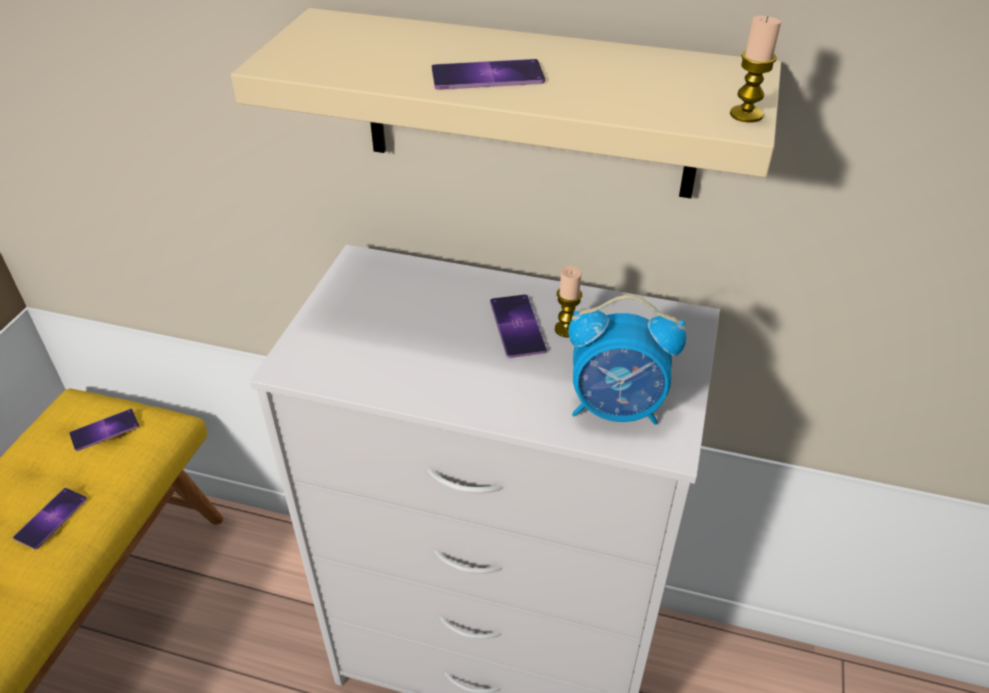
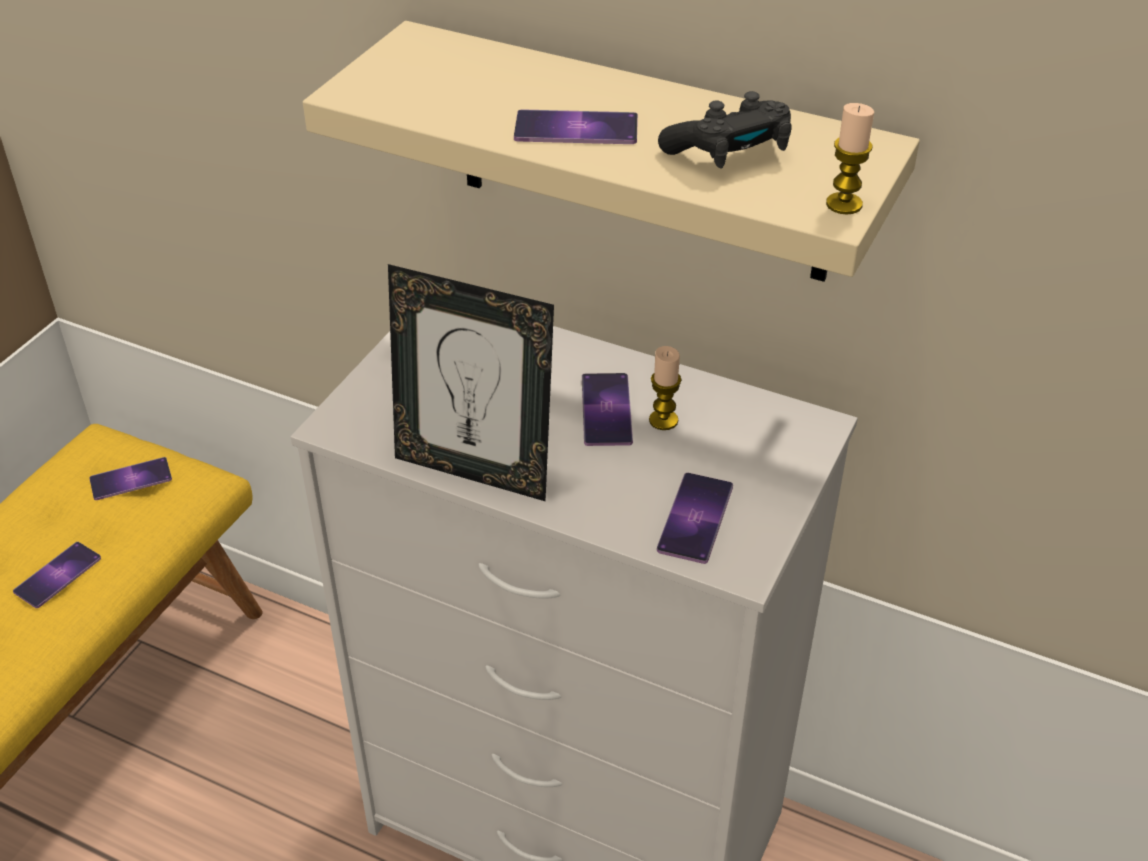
camera: 10 degrees right, 0 degrees up
(418, 390) = (474, 470): none -> picture frame
(617, 408) = (695, 518): alarm clock -> phone
(629, 84) = (729, 153): none -> black game controller

